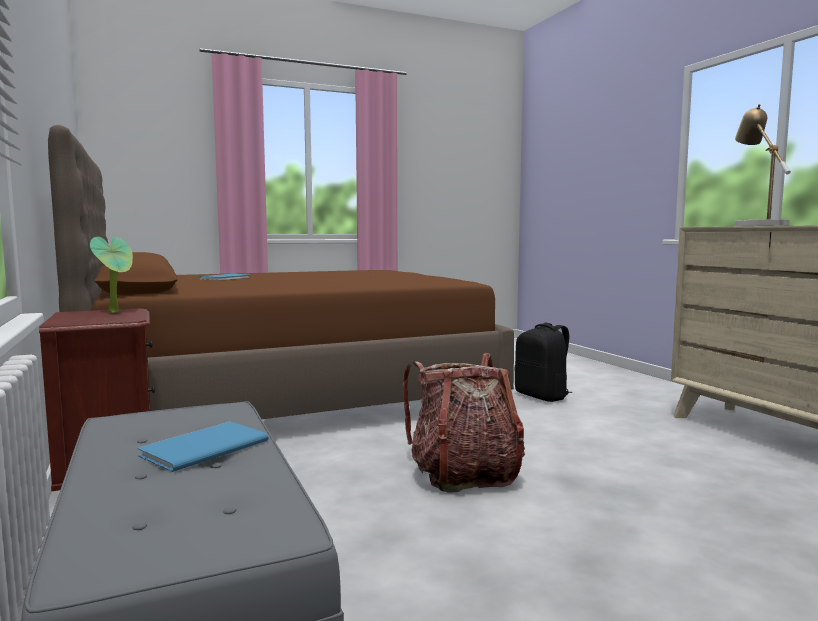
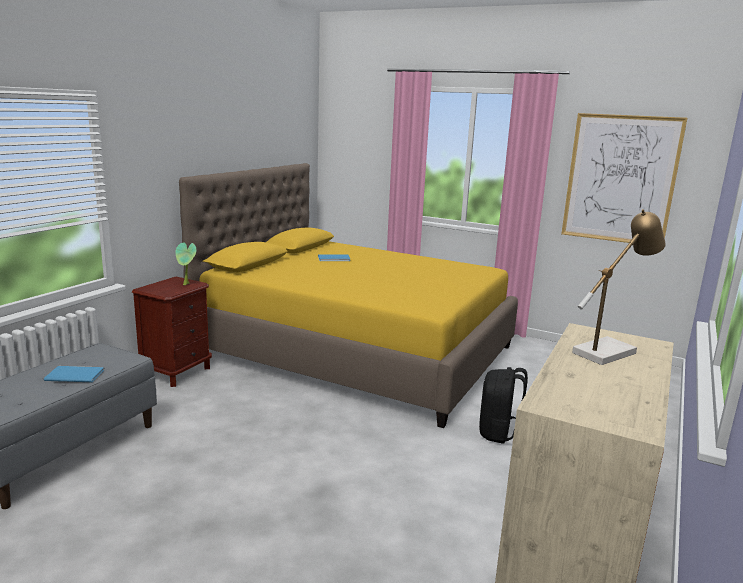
camera: 50 degrees right, 10 degrees up
(287, 393) = (356, 351): brown bed -> yellow bed
(452, 176) = (620, 179): none -> picture
(464, 474) = (291, 452): backpack -> none

